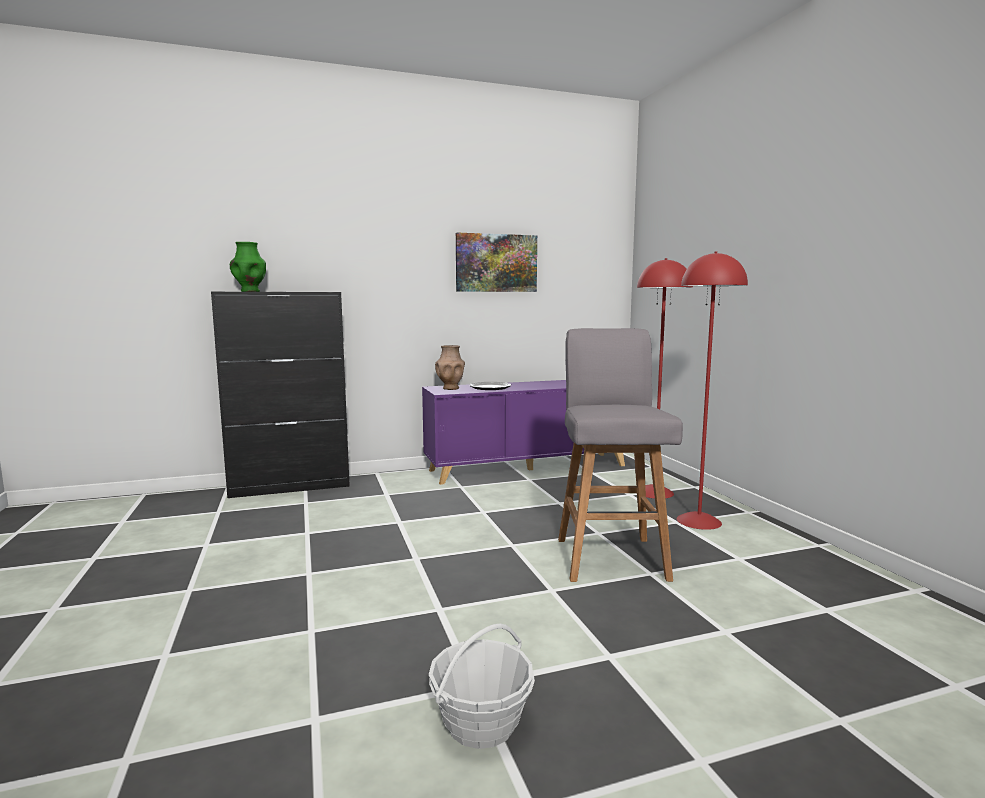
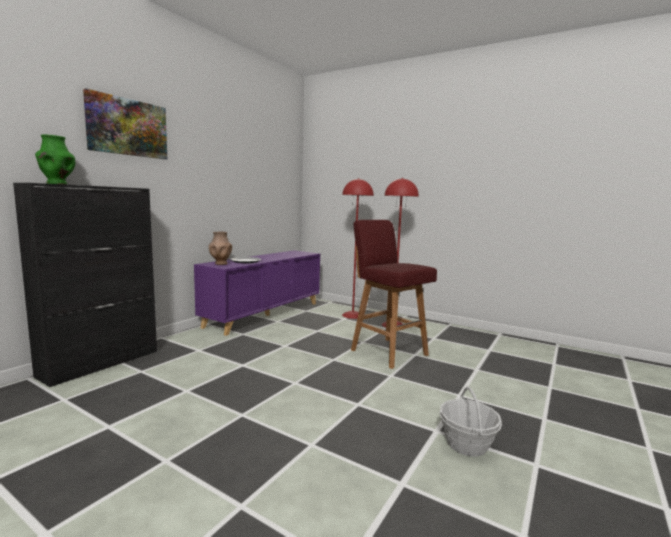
camera: 40 degrees left, 0 degrees up
(496, 263) = (235, 172): picture -> picture (127, 127)
(610, 557) = (387, 352): grey stool -> red stool

